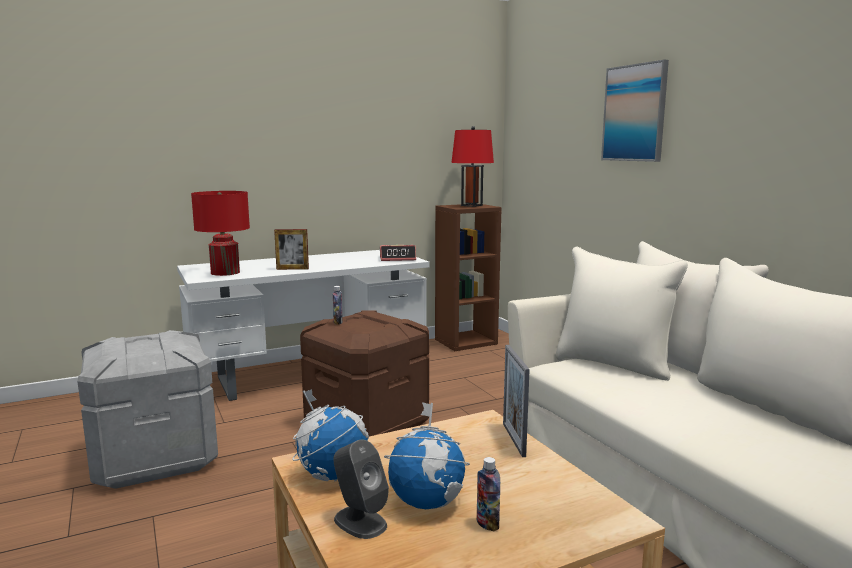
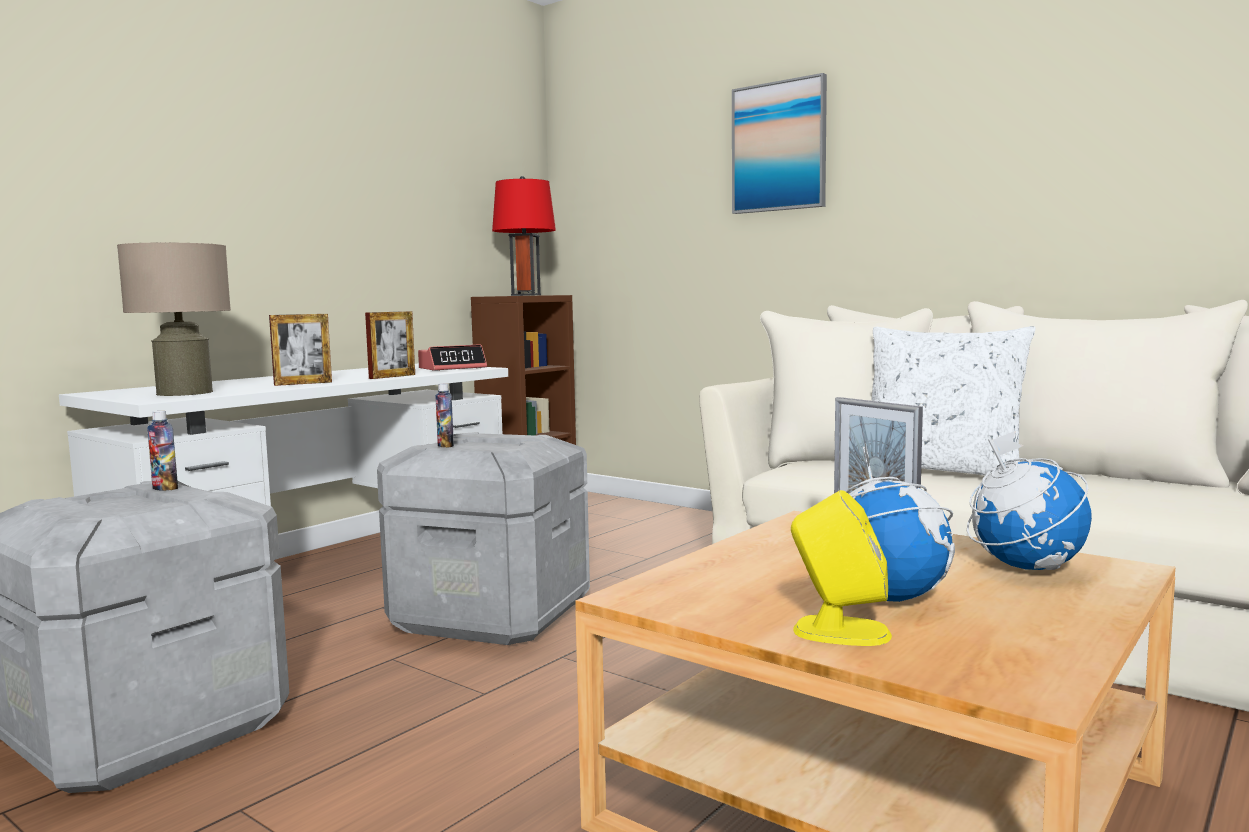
camera: 25 degrees left, 5 degrees down
(225, 272) = (185, 393): red table lamp -> beige table lamp
(332, 474) = (706, 598): globe -> globe (1025, 567)
(348, 266) = (392, 376): none -> picture frame
(359, 522) = (840, 632): grey speaker -> yellow speaker
(368, 423) = (493, 615): brown storage box -> grey storage box
(487, 524) = (998, 601): bottle -> bottle (165, 488)
(659, 389) = (941, 471): none -> white pillow

